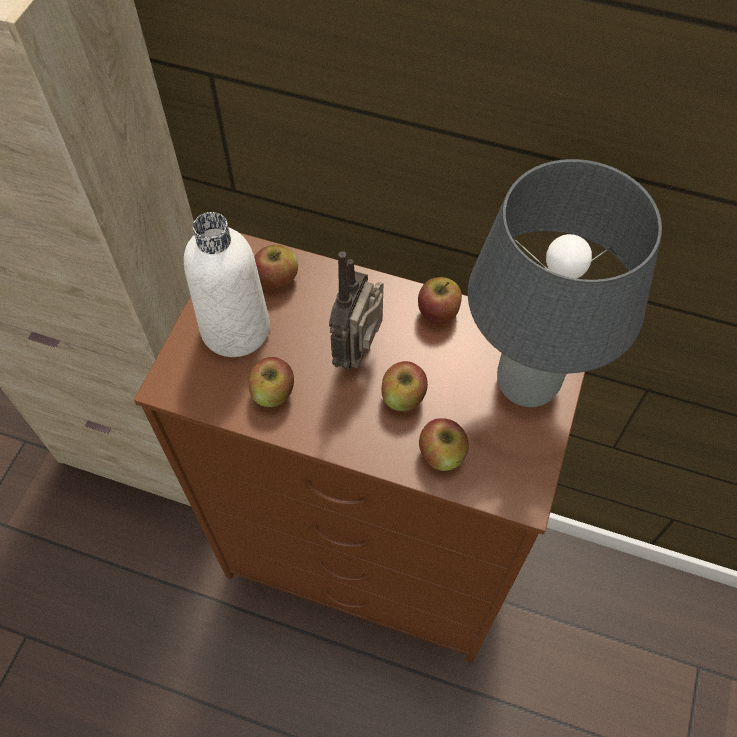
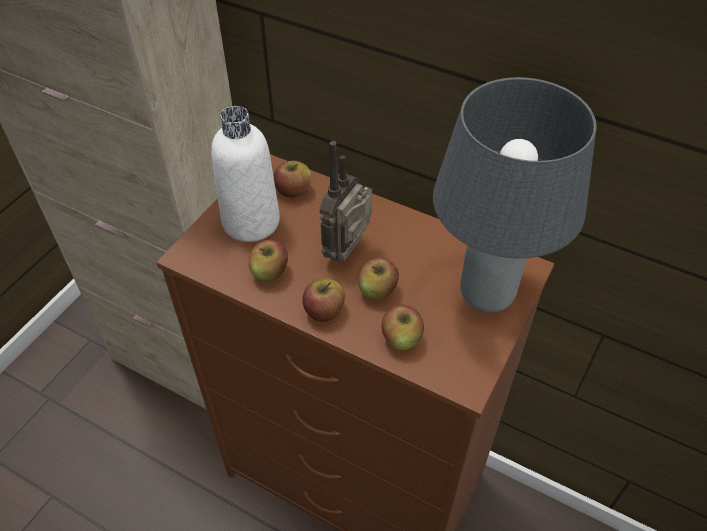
camera: 10 degrees right, 10 degrees down
(438, 311) = (421, 231): apple -> apple (324, 310)

